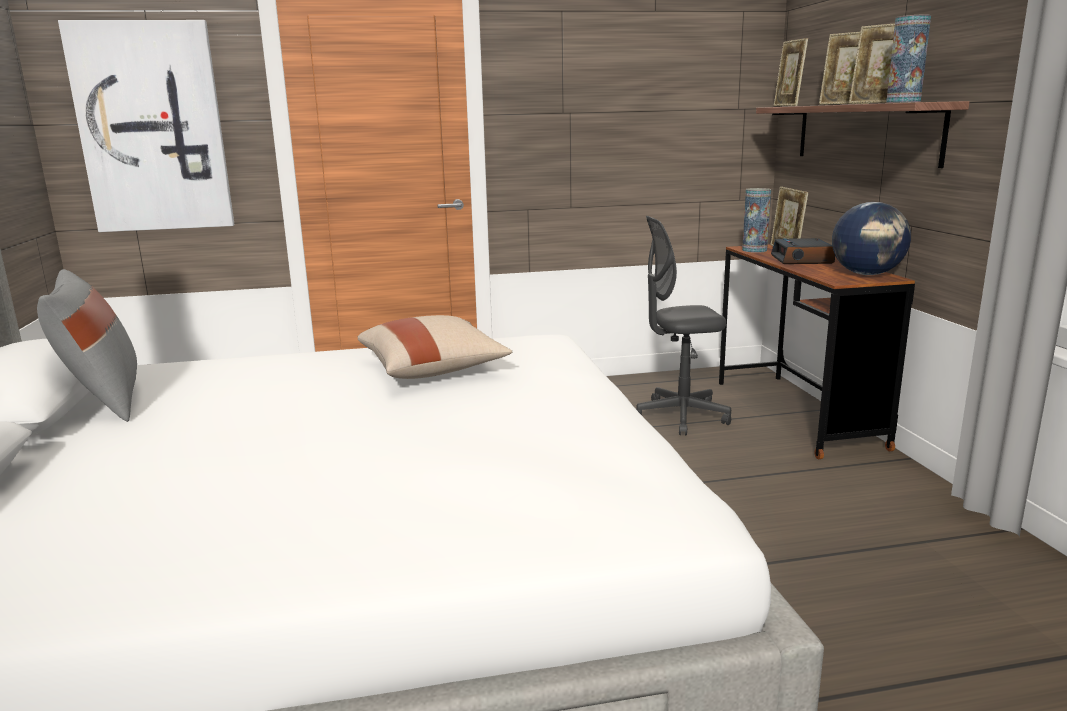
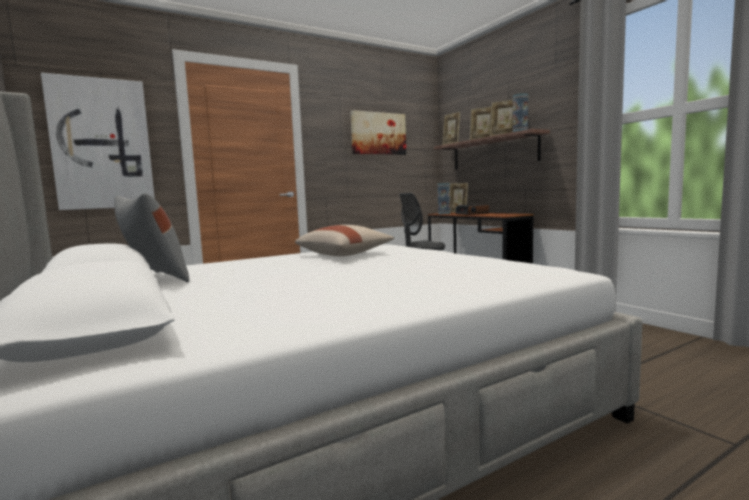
camera: 20 degrees left, 10 degrees down
(641, 82) = (378, 133): none -> picture
(867, 274) = (510, 214): globe -> none

